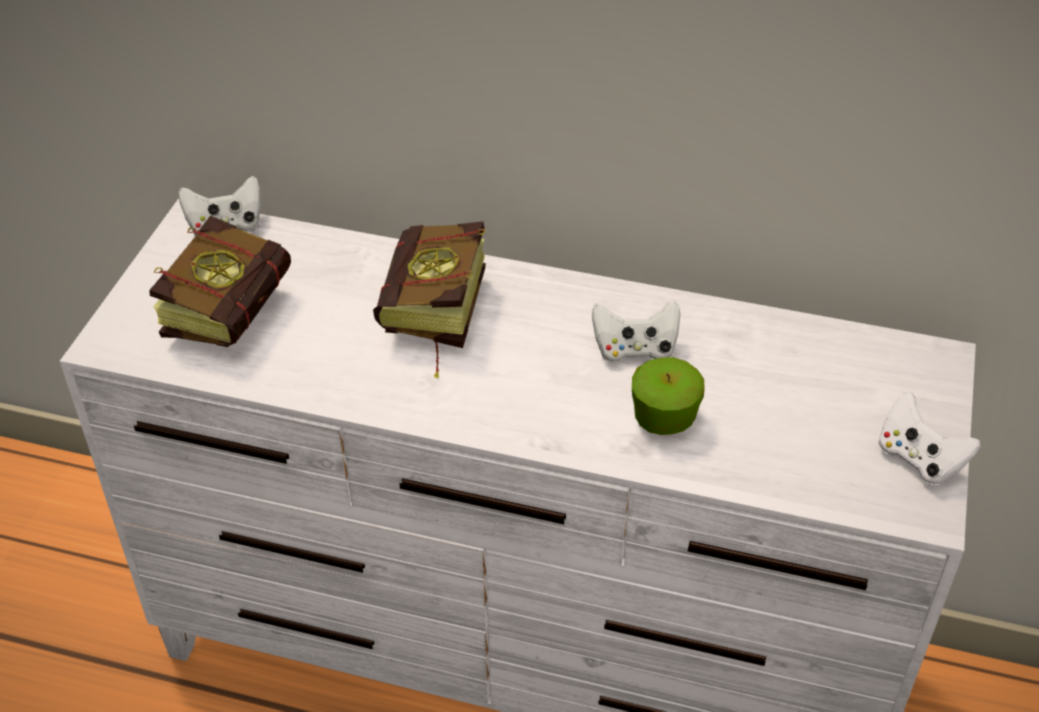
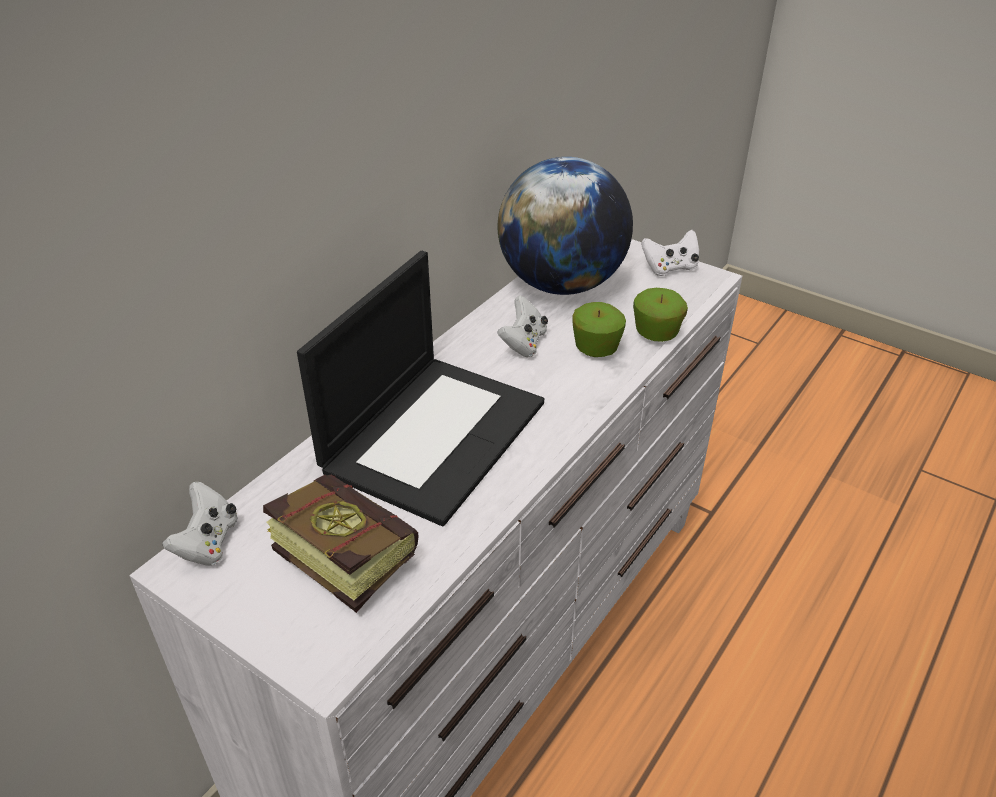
camera: 70 degrees left, 5 degrees down
(431, 322) = (434, 434): book -> laptop
(734, 472) = (656, 333): none -> apple
(792, 354) = (562, 284): none -> globe

